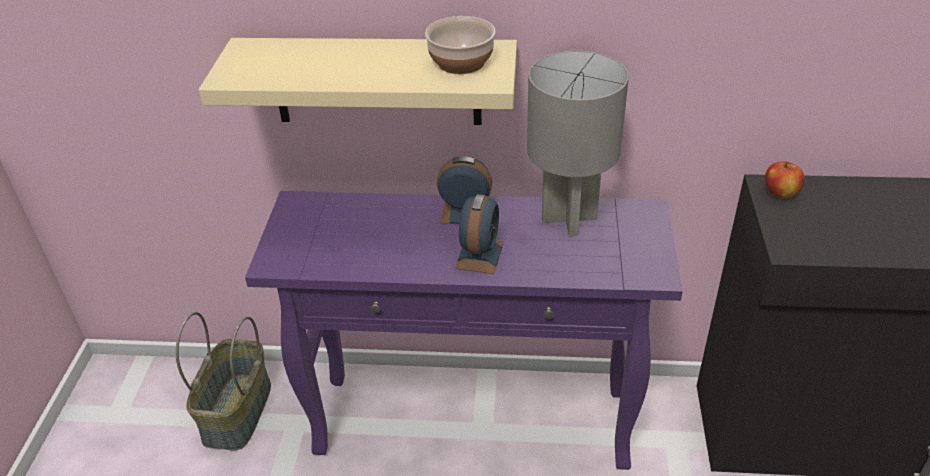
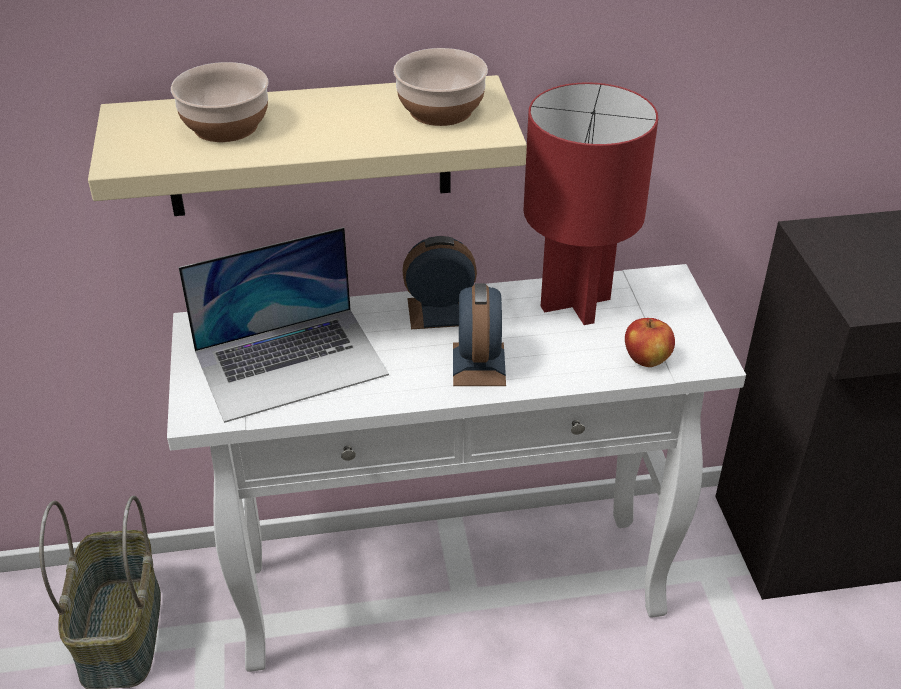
camera: 15 degrees left, 0 degrees up
(304, 60) = (224, 126): none -> bowl
(347, 236) = (291, 362): none -> laptop
(475, 421) = (454, 588): purple console table -> white console table
(568, 218) = (574, 302): grey table lamp -> red table lamp
(780, 193) = (829, 240): apple -> apple (647, 359)

